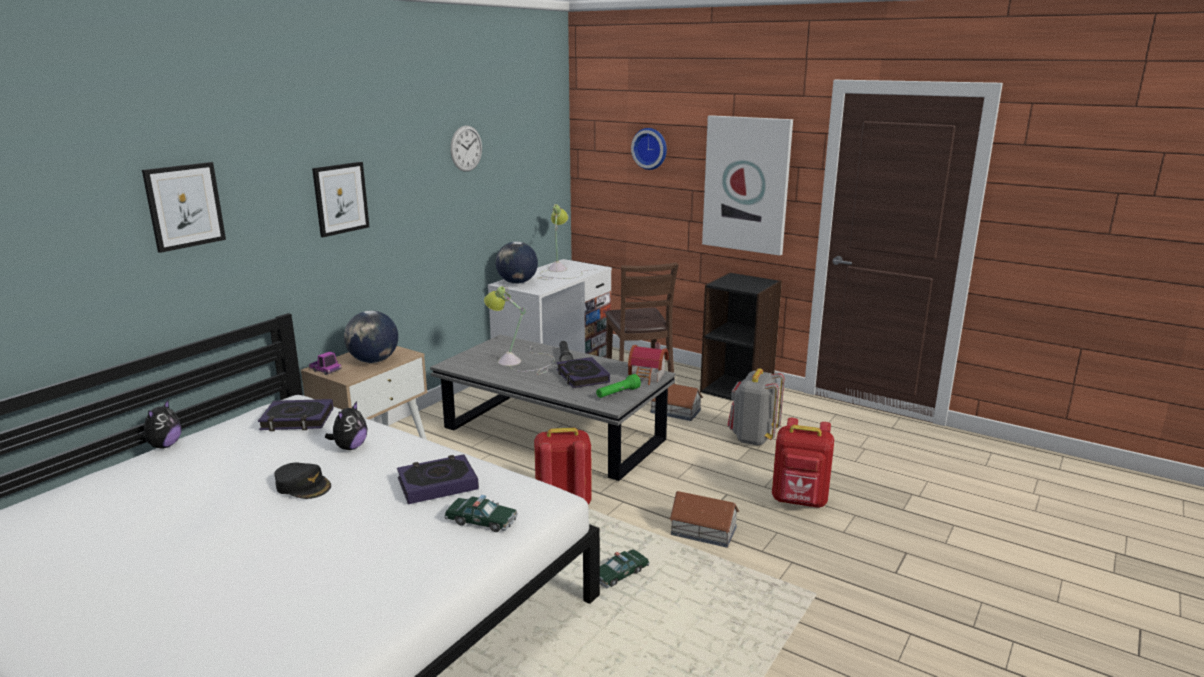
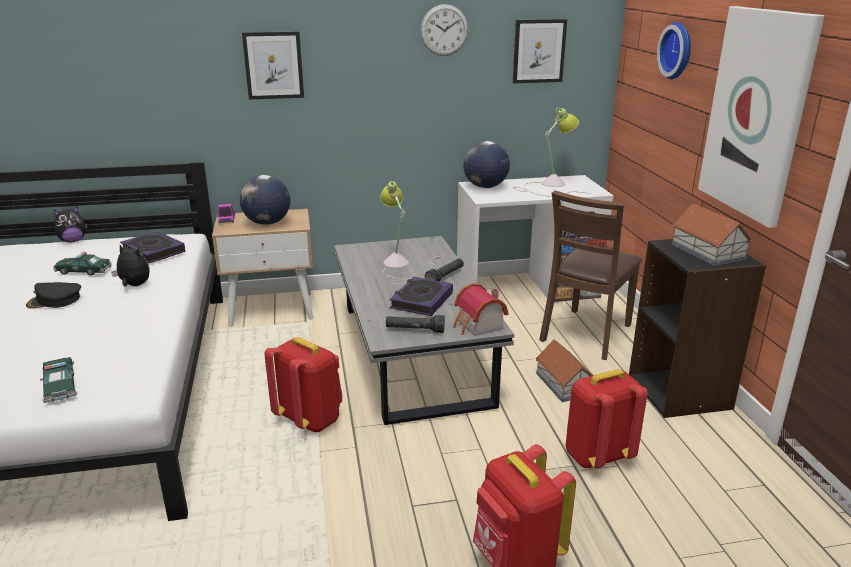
camera: 45 degrees right, 5 degrees up
(184, 206) = (112, 52): picture -> picture (539, 51)
(303, 486) = (55, 301): black cap -> black cap turned 90 degrees clockwise
(350, 447) = (134, 285): plush toy -> plush toy turned 135 degrees counterclockwise
(437, 484) = (108, 340): book -> none
(617, 393) = (415, 330): green flashlight -> black flashlight
(620, 574) = (233, 512): toy car -> toy car (83, 271)
(704, 531) = (366, 522): toy house -> toy house (707, 252)
(753, 438) = (597, 456): grey backpack -> red backpack

